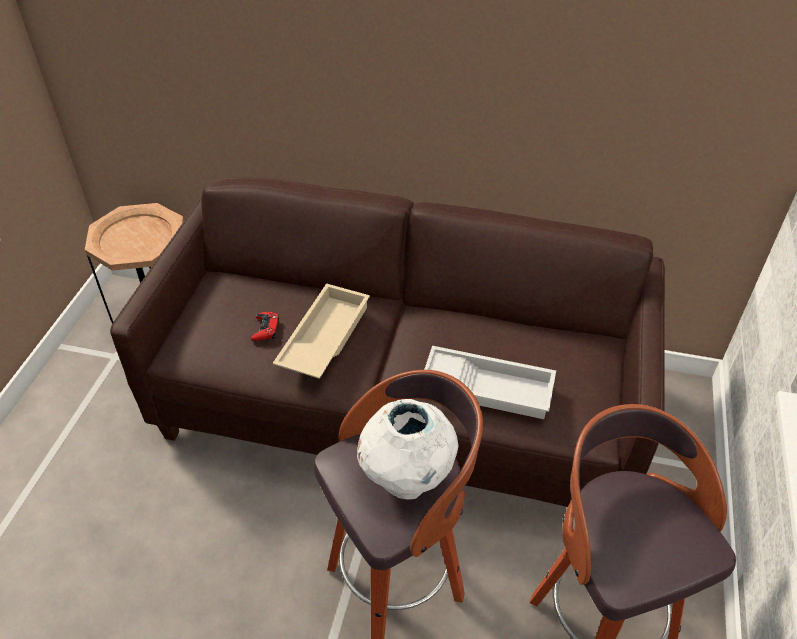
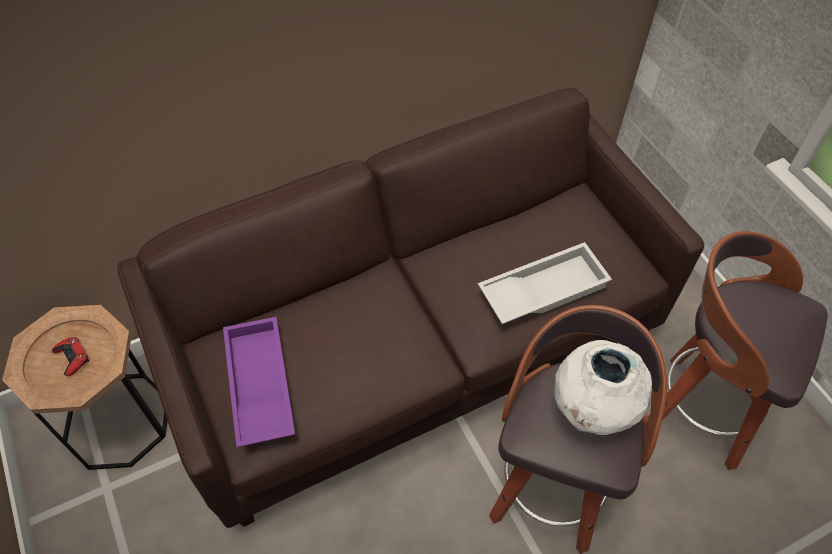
camera: 40 degrees left, 10 degrees up
(217, 319) = (258, 385): none -> purple tray
(265, 329) = (314, 364): red game controller -> red game controller (72, 358)
(323, 337) = (372, 336): beige tray -> none

